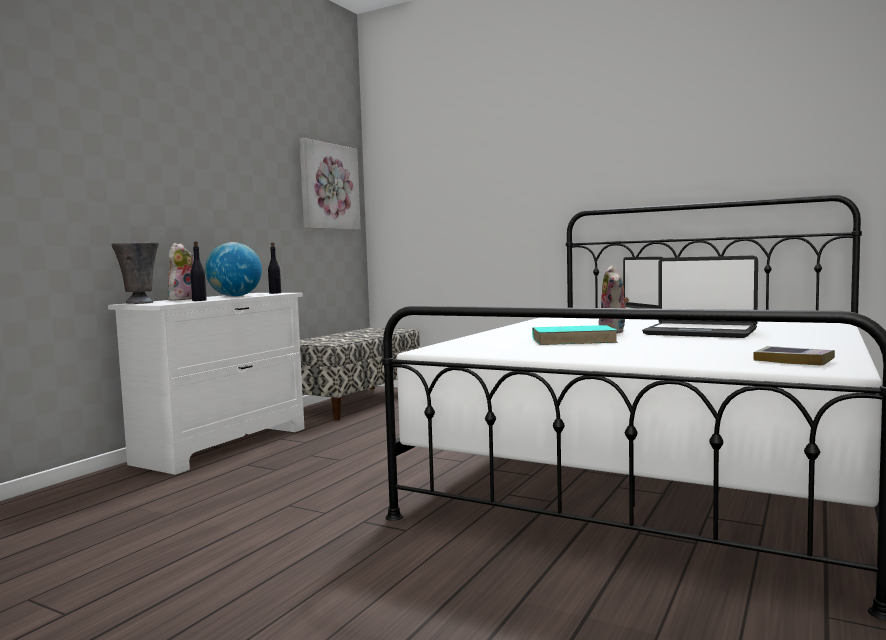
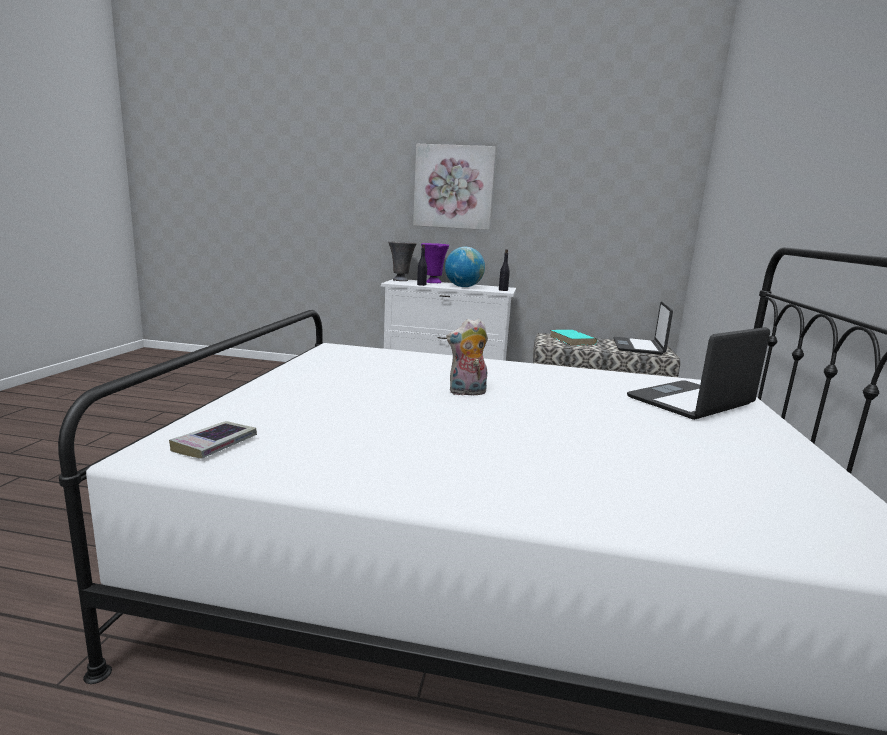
camera: 70 degrees right, 10 degrees up
(181, 299) = (433, 282): plush toy -> purple vase
(329, 186) = (638, 198): picture -> picture (453, 187)
(574, 340) = (393, 379): turquoise book -> turquoise book (572, 340)
(700, 332) = (473, 426): laptop -> laptop (638, 347)

